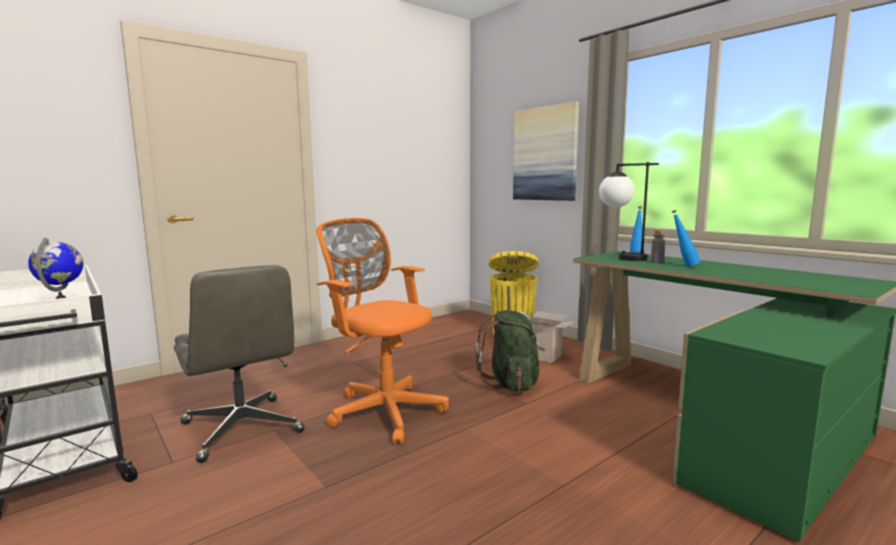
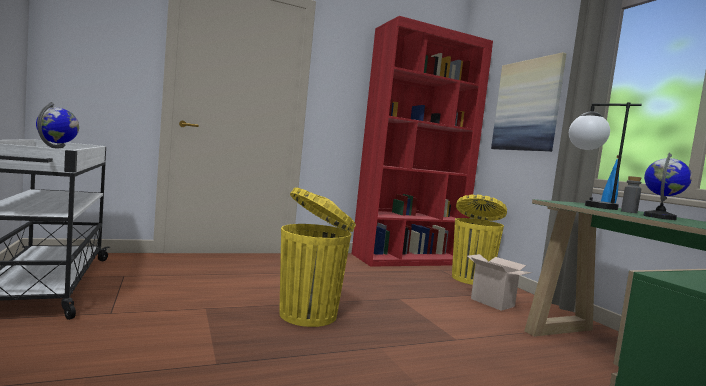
camera: 15 degrees right, 5 degrees down
(242, 428) = (182, 301): grey office chair -> none
(383, 410) = (310, 314): orange office chair -> yellow trash can
(443, 324) = (408, 260): none -> red bookcase
(511, 384) = (448, 319): green backpack -> none
(683, 266) = (660, 217): blue bottle -> globe

